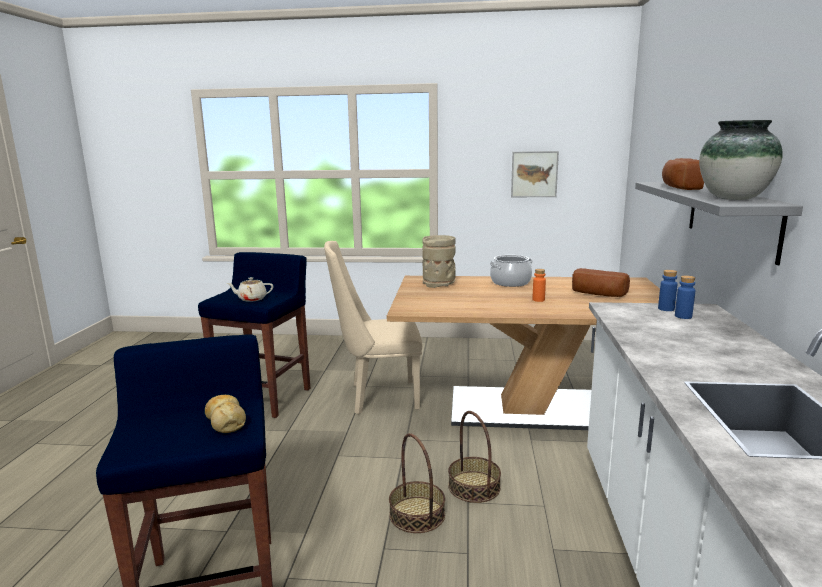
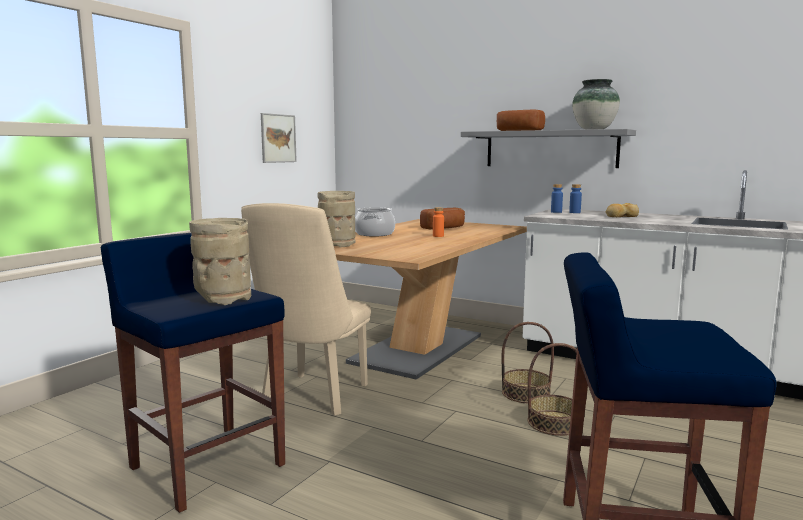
camera: 65 degrees left, 5 degrees down
(225, 421) = (666, 325): bread -> bread (621, 216)
(251, 299) = (223, 298): beige teapot -> beige vase

